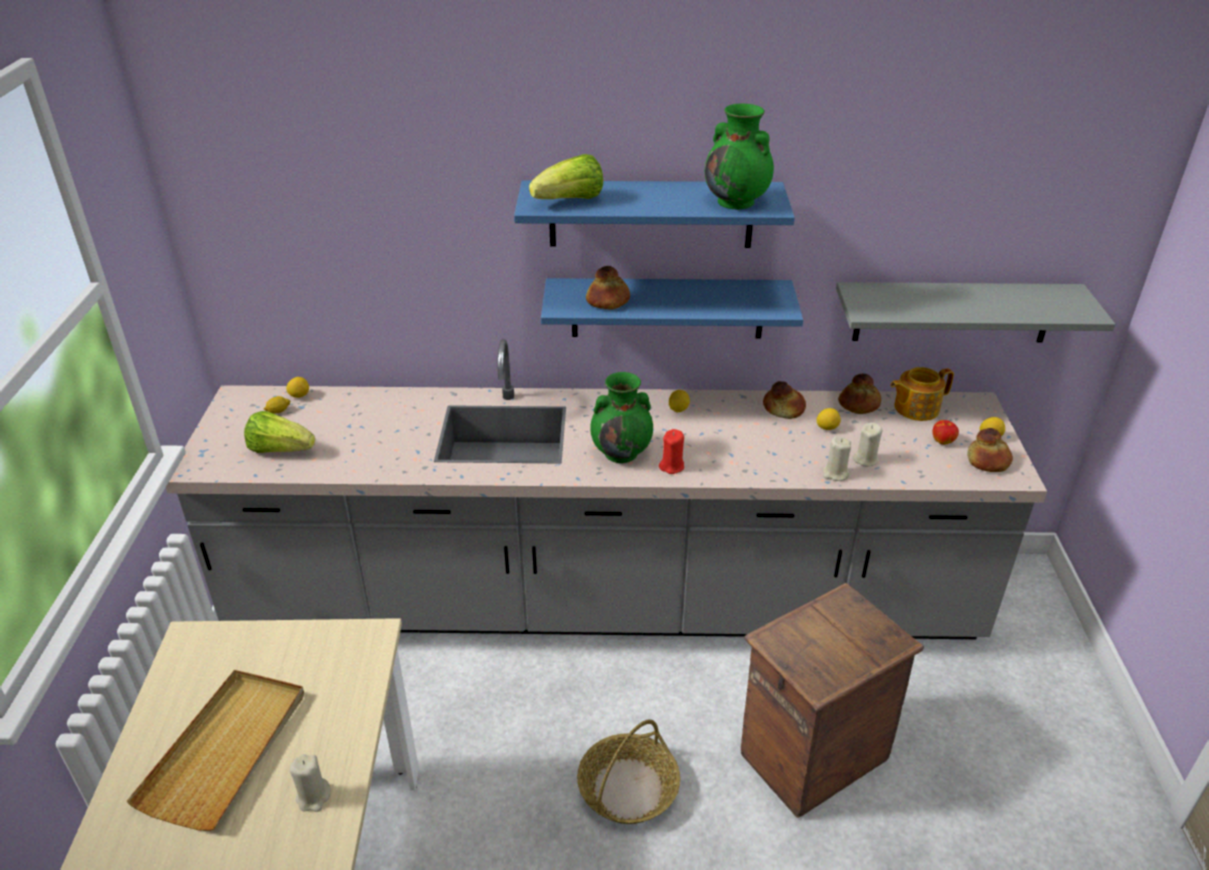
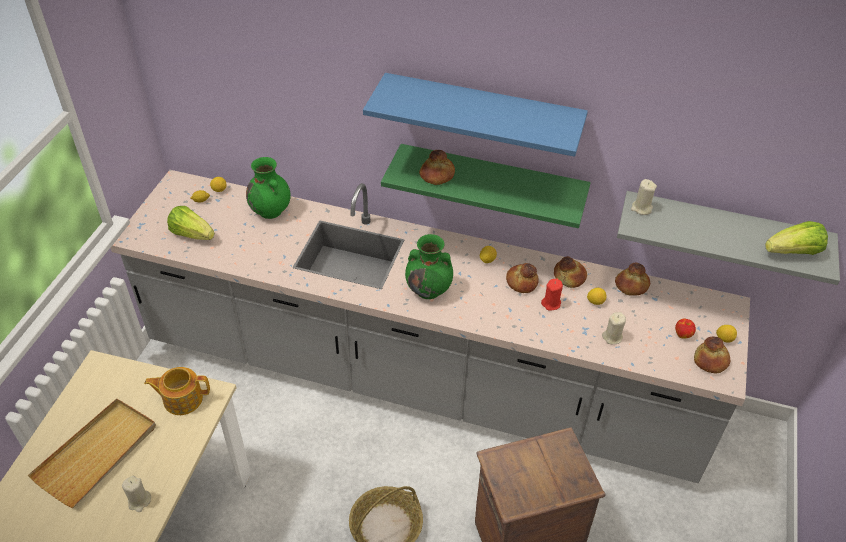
camera: 15 degrees right, 10 degrees up
(570, 201) = (411, 102): lettuce -> lettuce (793, 252)
(667, 308) = (491, 182): blue shelf -> green shelf
(672, 466) = (461, 310): red candle -> red candle (551, 303)
(730, 424) = (521, 282): none -> bread
(737, 202) = (538, 126): green vase -> green vase (271, 211)
(835, 474) = (582, 345): beige candle -> beige candle (641, 208)
(915, 408) = (675, 299): teapot -> teapot (182, 399)

